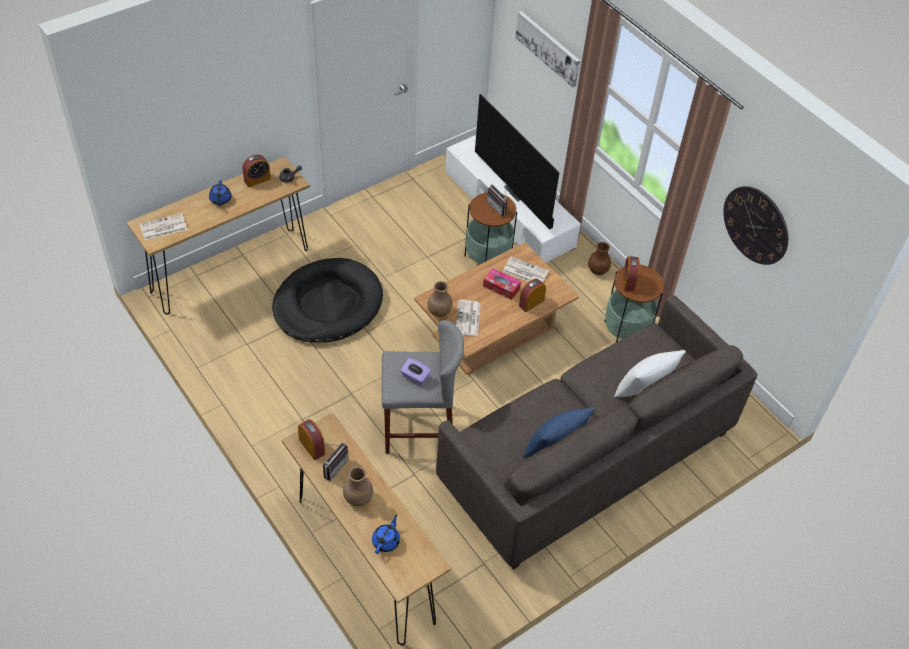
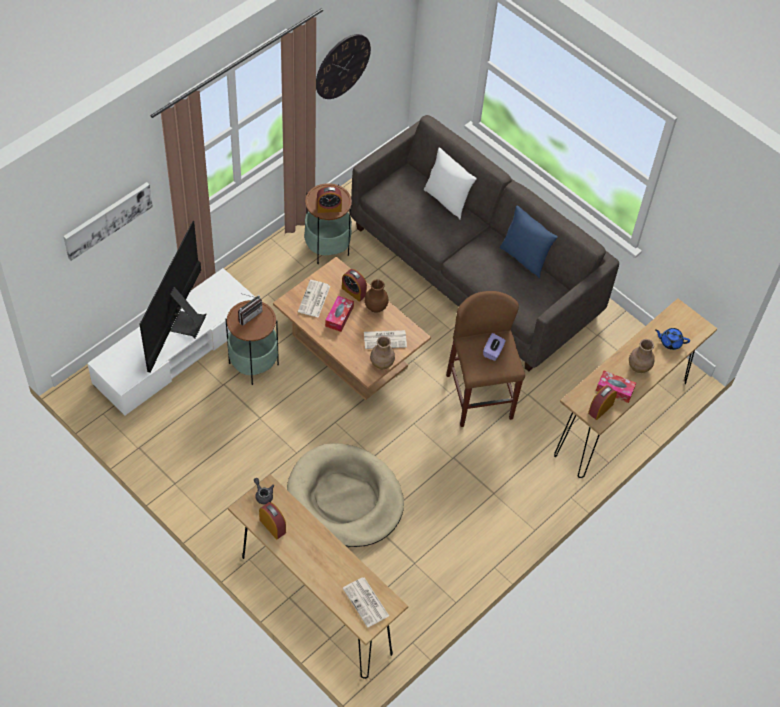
camera: 100 degrees left, 5 degrees up
(220, 199) = (311, 556): blue teapot -> none
(327, 304) = (345, 498): black dog bed -> beige dog bed
(333, 466) = (615, 389): radio -> tissue box
(419, 429) = (479, 397): grey stool -> brown stool
(517, 191) = (183, 323): television -> television turned 150 degrees clockwise
(597, 270) = (252, 271): brown vase -> brown vase (376, 307)

